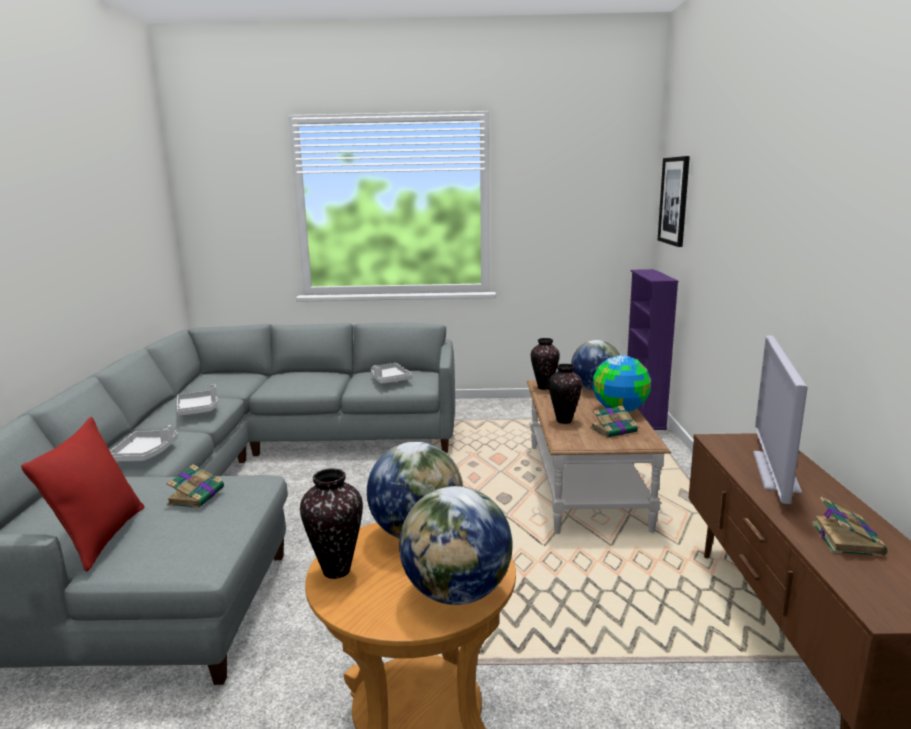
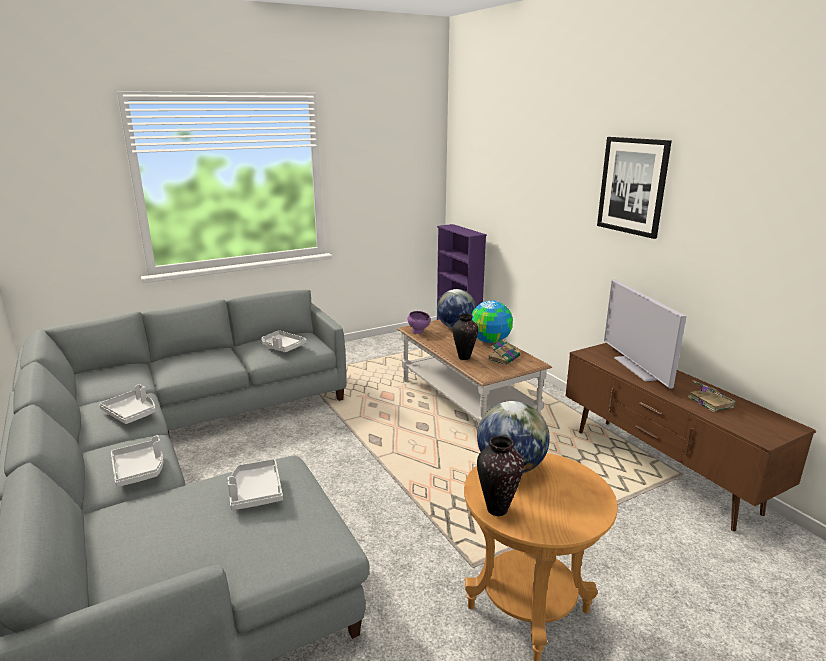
camera: 30 degrees left, 5 degrees up
(101, 537) = (217, 555): red pillow -> none
(197, 495) = (255, 492): book -> grey tray
(457, 593) = (585, 498): globe -> none
(544, 387) = (419, 332): vase -> purple bowl
(674, 201) = (471, 171): picture -> picture (633, 186)

